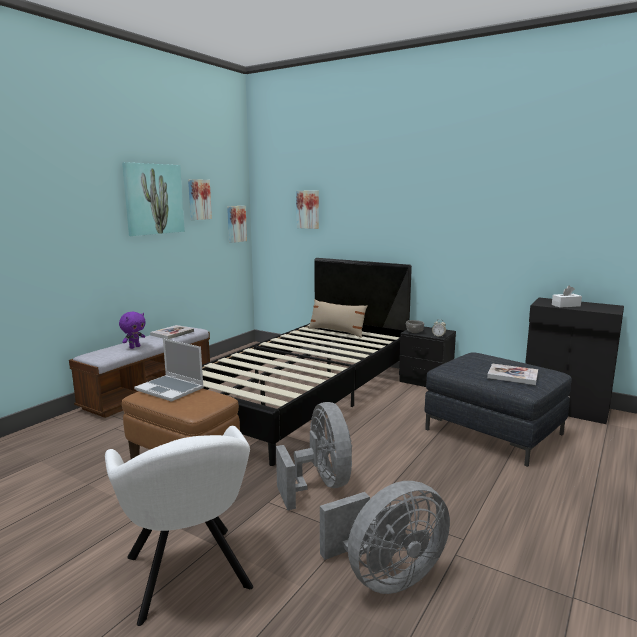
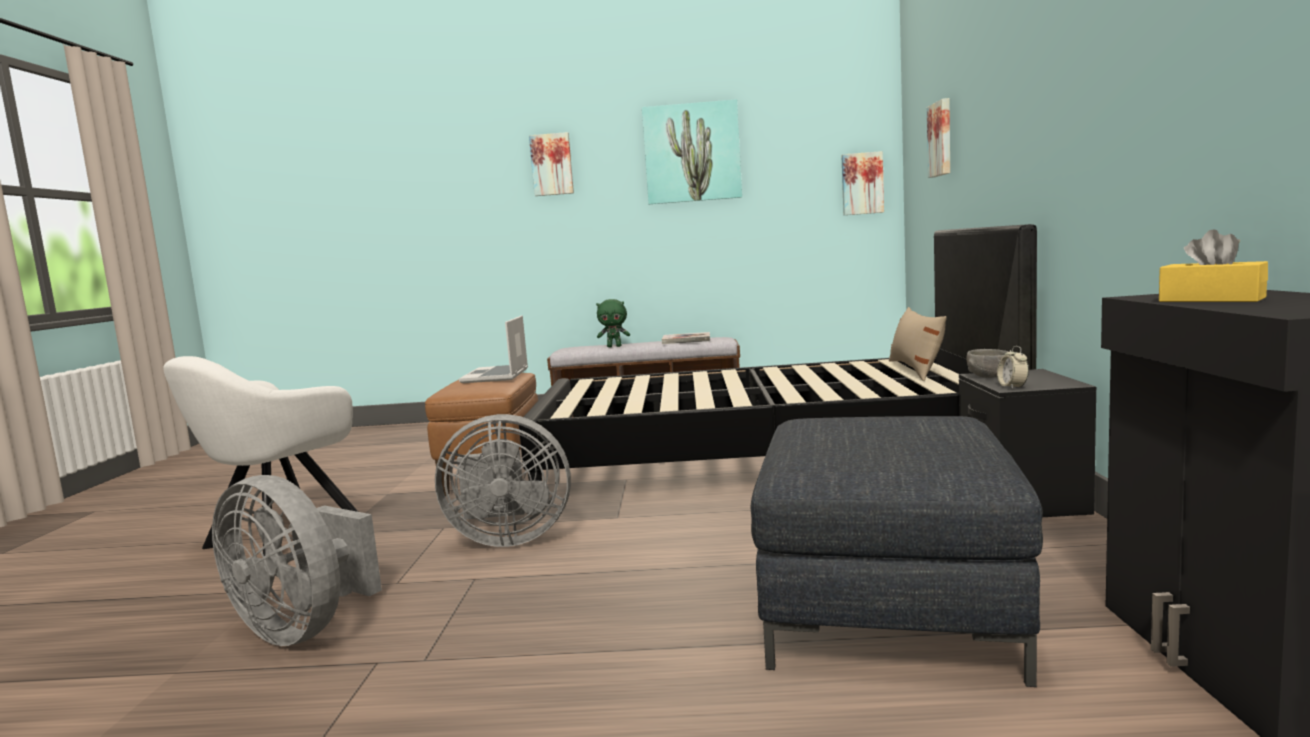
camera: 60 degrees right, 5 degrees down
(134, 347) = (614, 346): purple plush toy -> green plush toy
(198, 199) = (777, 148): picture -> picture (552, 164)
(320, 485) = (507, 538): grey fan -> grey fan turned 45 degrees clockwise
(512, 376) = (849, 452): book -> none
(566, 305) = (1211, 299): white tissue box -> yellow tissue box

